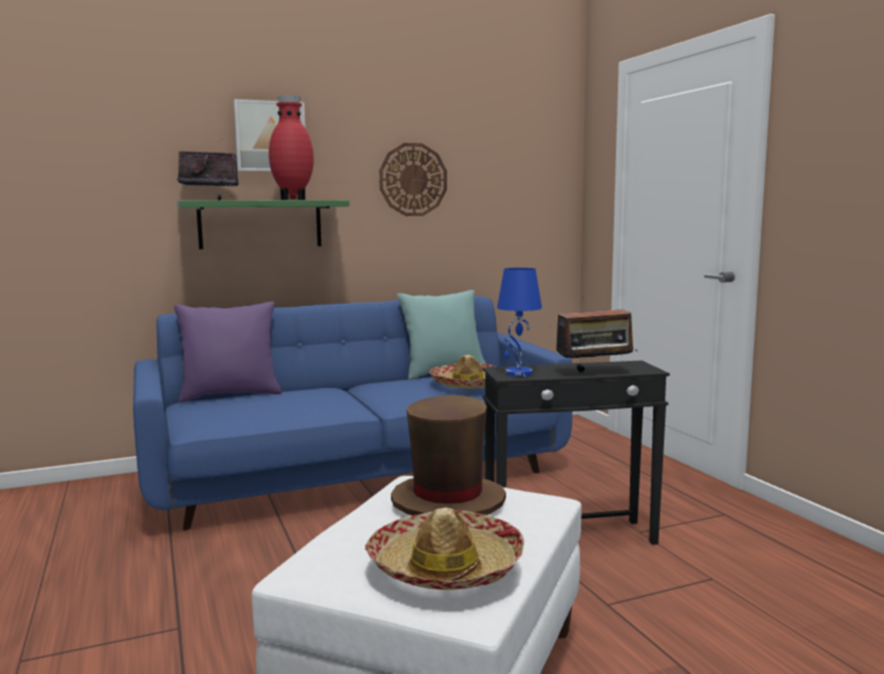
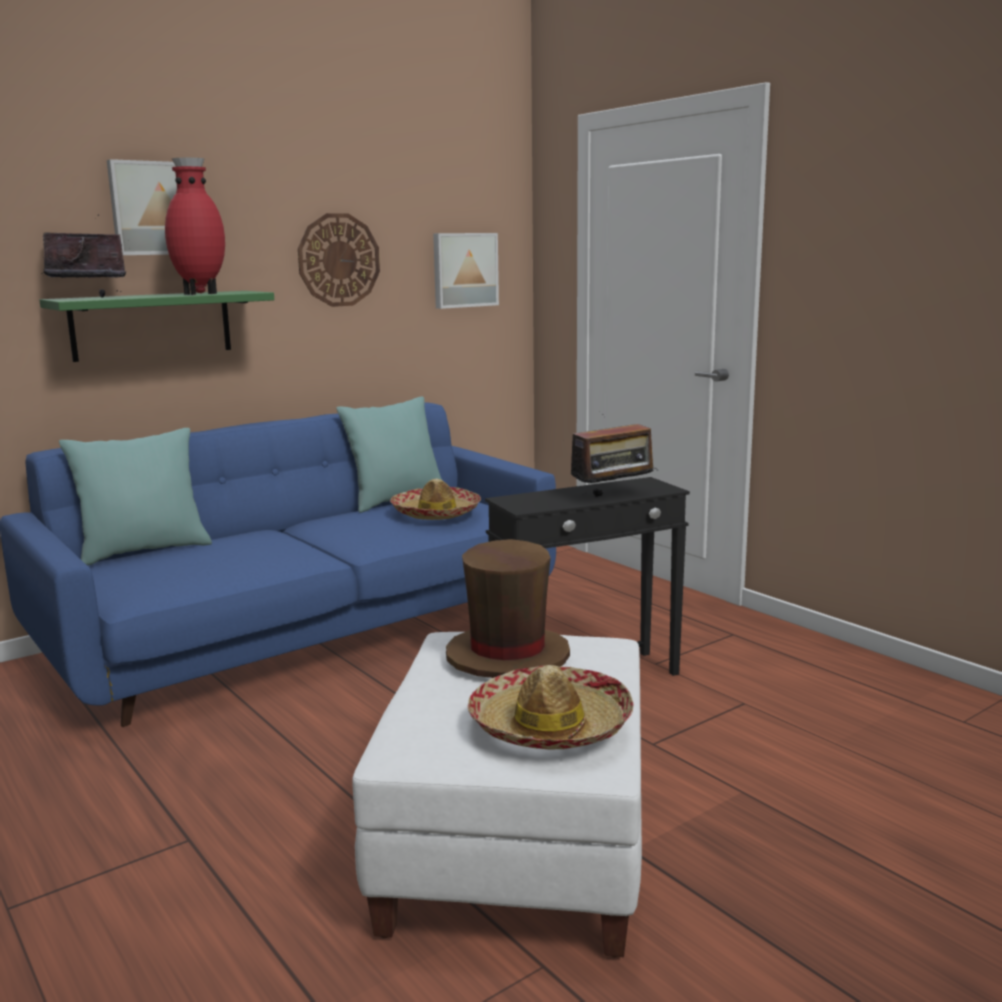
camera: 15 degrees left, 5 degrees up
(230, 395) = (144, 551): purple pillow -> turquoise pillow
(518, 373) = (532, 503): blue table lamp -> none
(520, 191) = (464, 270): none -> picture

